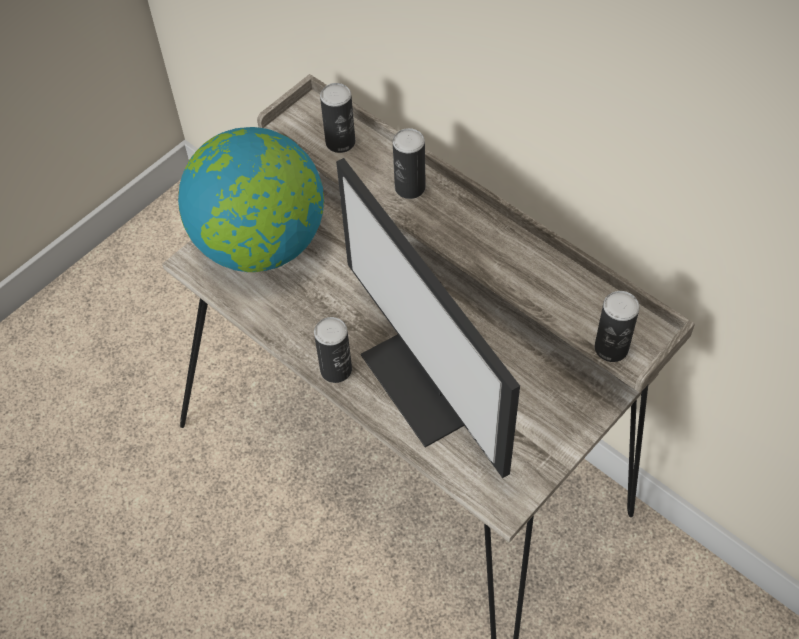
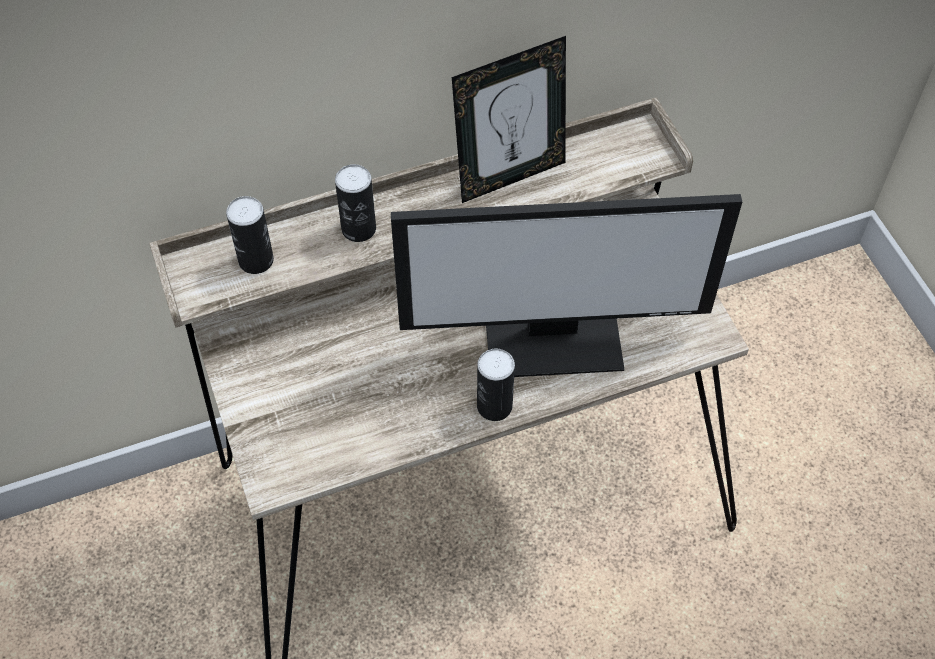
camera: 65 degrees left, 0 degrees up
(260, 244) = (293, 409): globe -> none
(532, 259) = (509, 176): none -> picture frame
(611, 348) = (639, 166): can -> none

